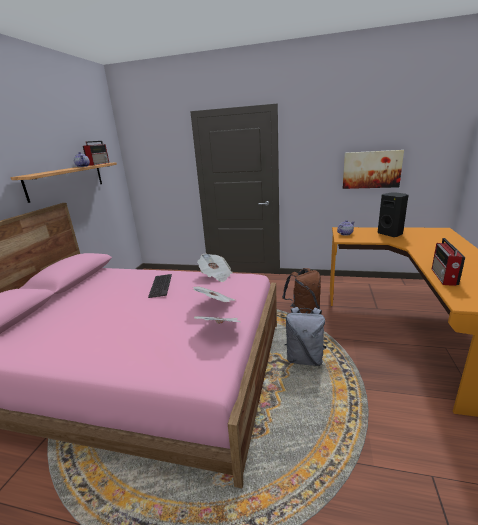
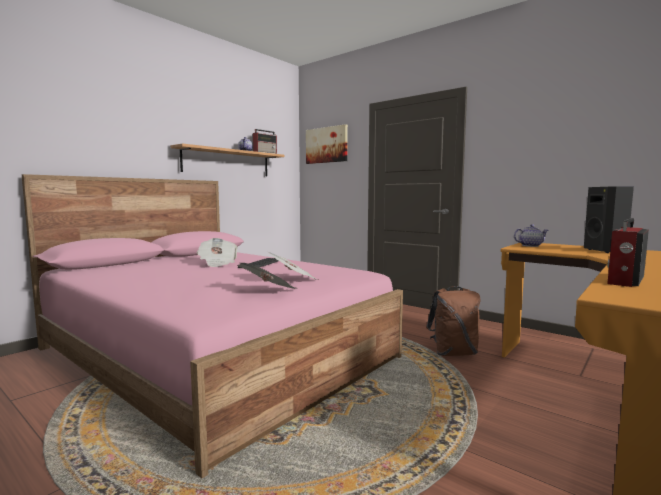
camera: 25 degrees right, 15 degrees down
(216, 275) = (327, 266): newspaper -> newspaper (217, 263)
(304, 358) = (406, 395): grey backpack -> none
(371, 169) = (600, 167): picture -> picture (326, 145)

